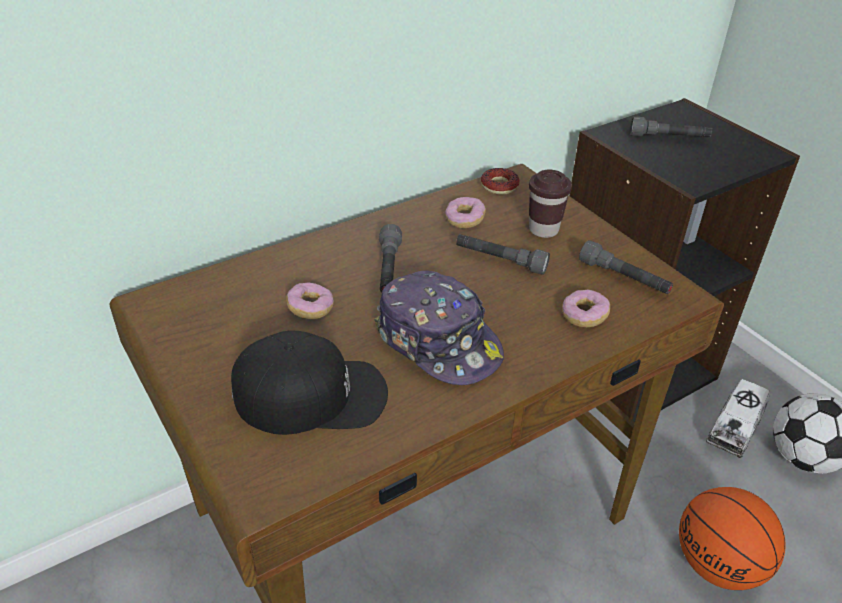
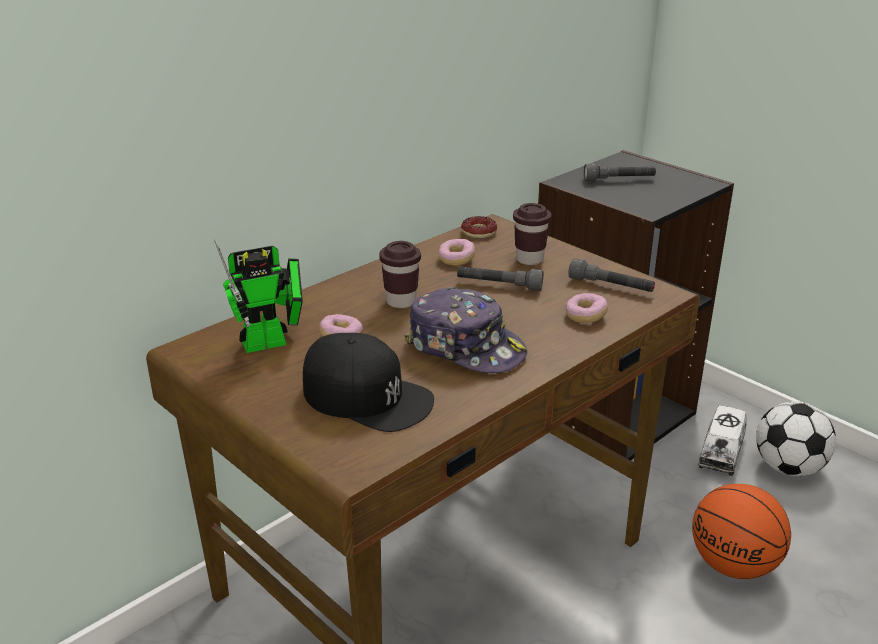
camera: 10 degrees left, 10 degrees down
(236, 306) = (271, 342): none -> toy robot
(311, 394) = (367, 396): black cap -> black cap turned 45 degrees clockwise
(388, 269) = (401, 302): grey flashlight -> brown cup

